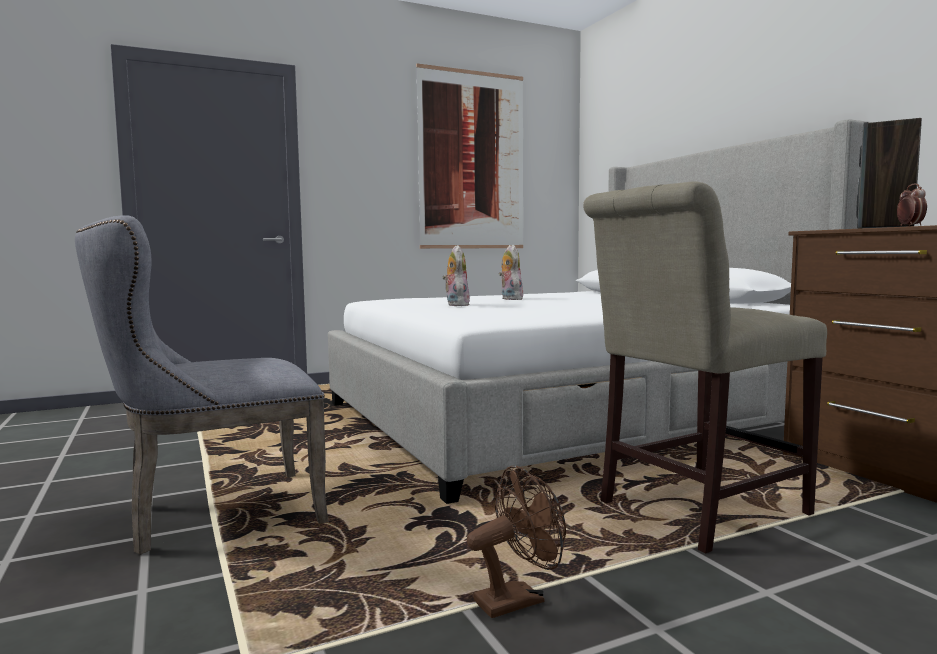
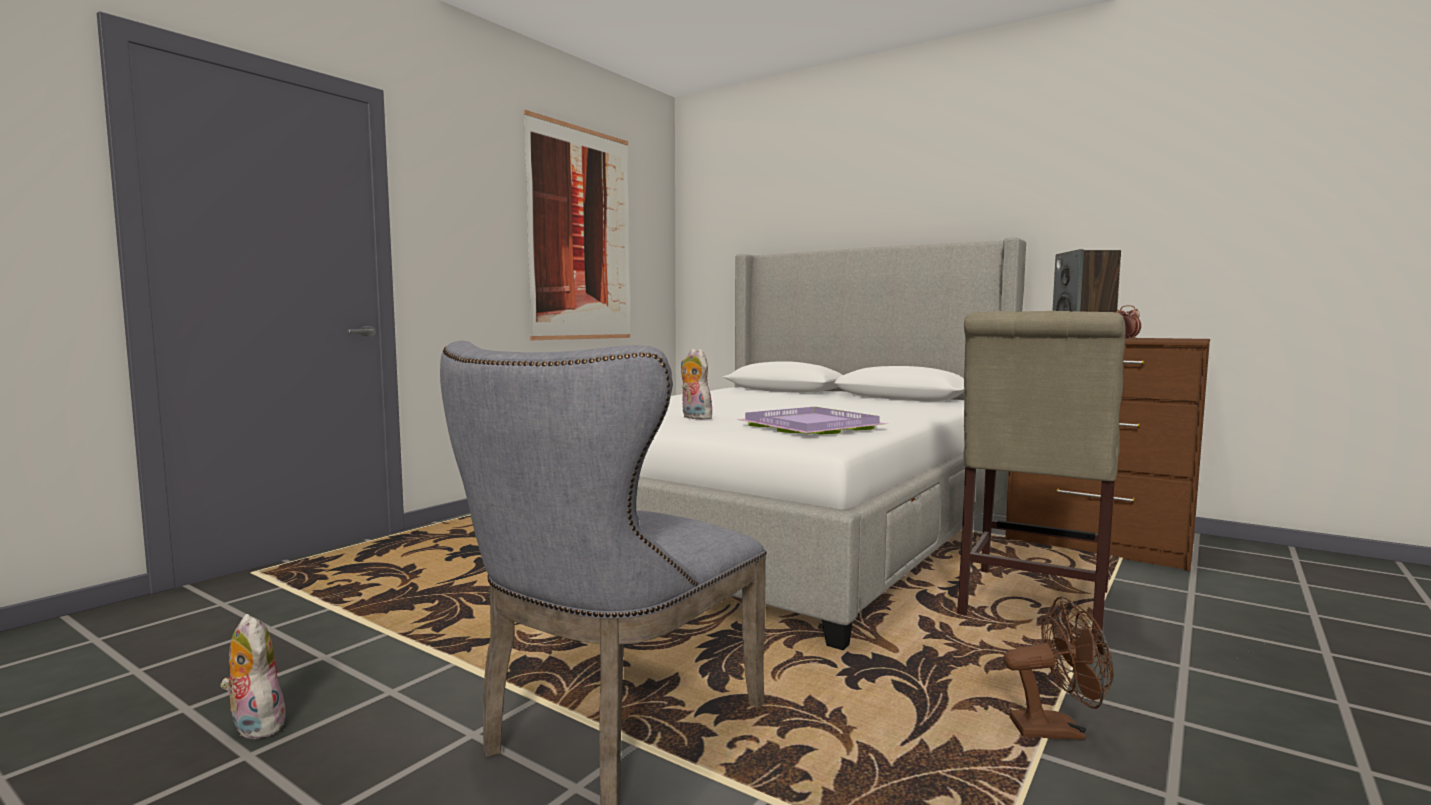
camera: 30 degrees left, 0 degrees up
(509, 299) = (716, 405): plush toy -> plush toy (254, 726)
(514, 312) = (808, 426): none -> purple tray
(517, 599) = (1057, 729): brown fan -> brown fan turned 60 degrees clockwise

